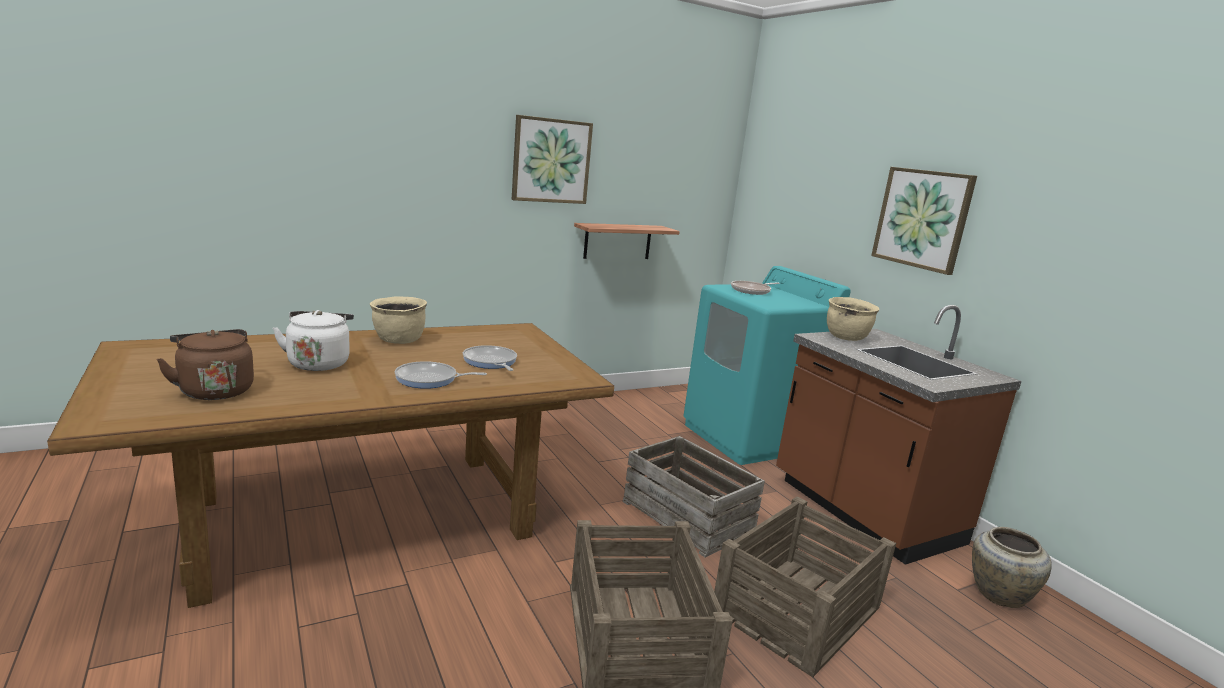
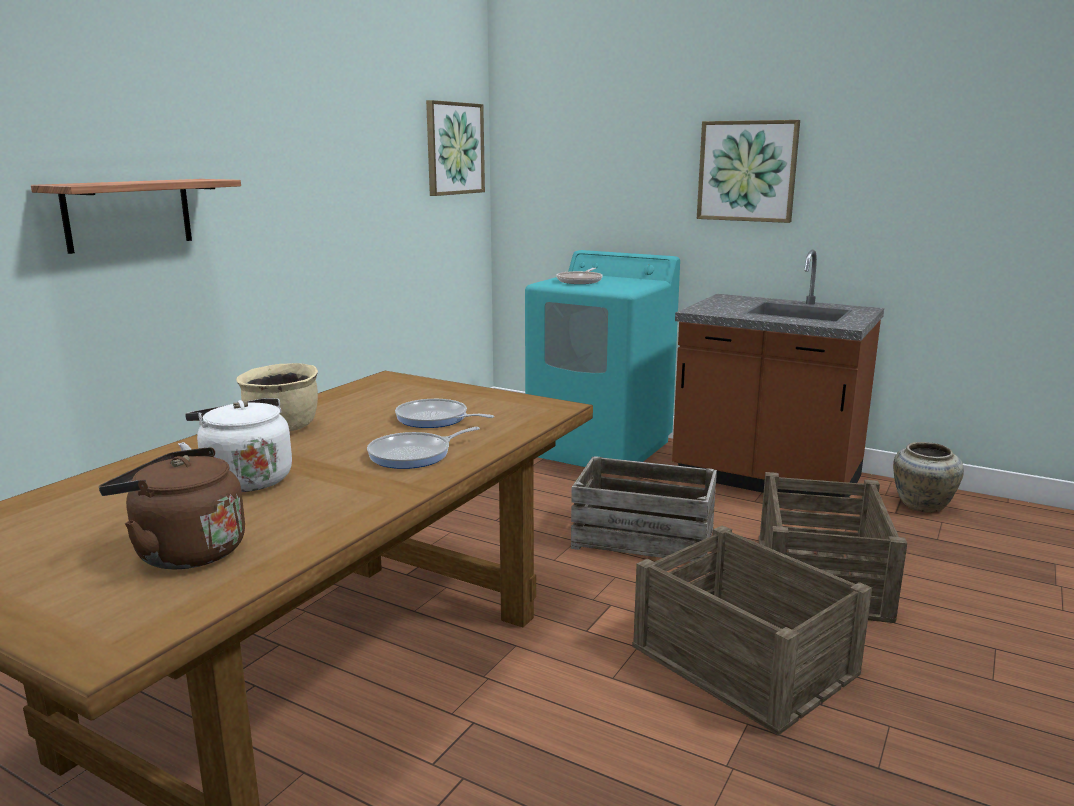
camera: 30 degrees left, 0 degrees up
(551, 160) = (314, 158): picture -> picture (454, 148)
(617, 241) = (394, 254): shelf -> shelf (128, 214)
(847, 338) = (717, 306): beige cooking pot -> none

